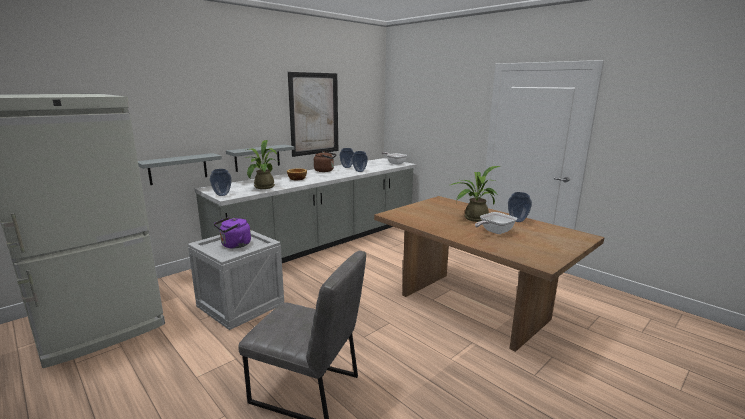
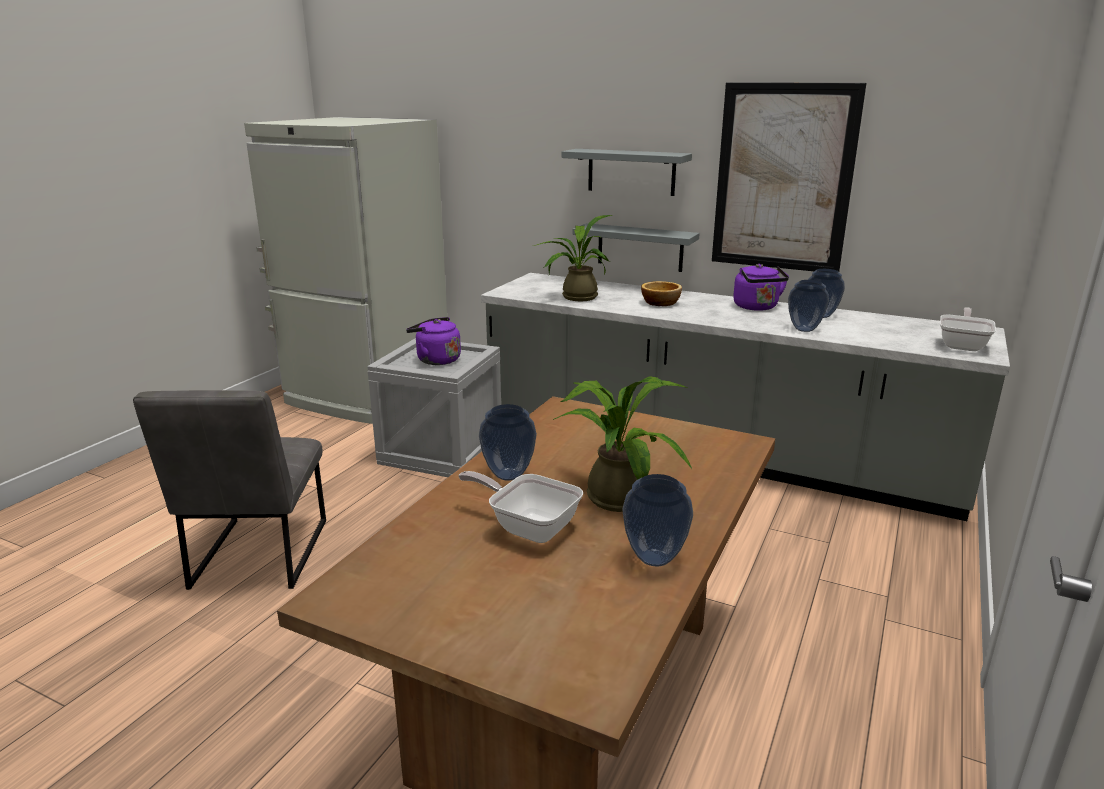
camera: 70 degrees right, 5 degrees up
(178, 169) = (516, 237): grey shelf -> grey shelf (631, 172)
(222, 195) = (510, 289): vase -> vase (507, 475)
(325, 170) = (757, 307): brown kettle -> purple kettle

